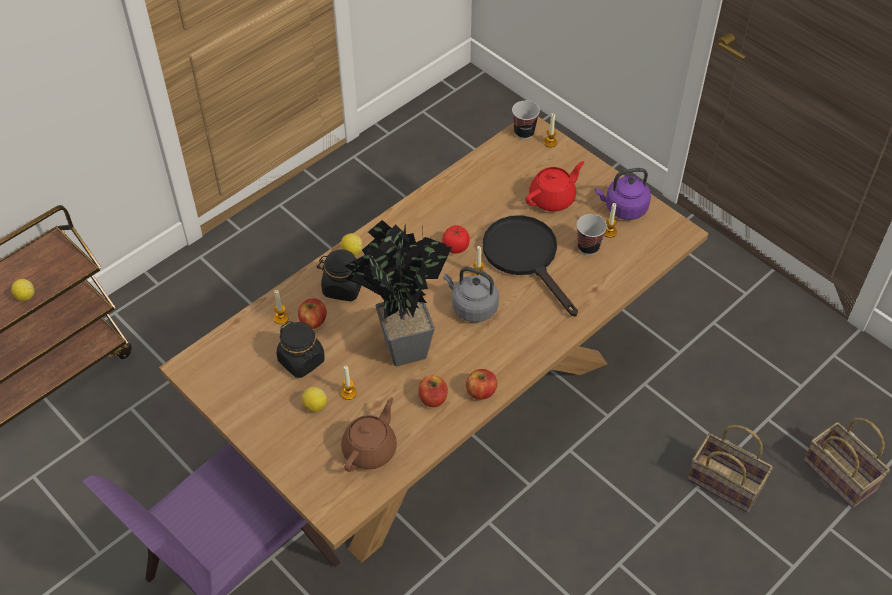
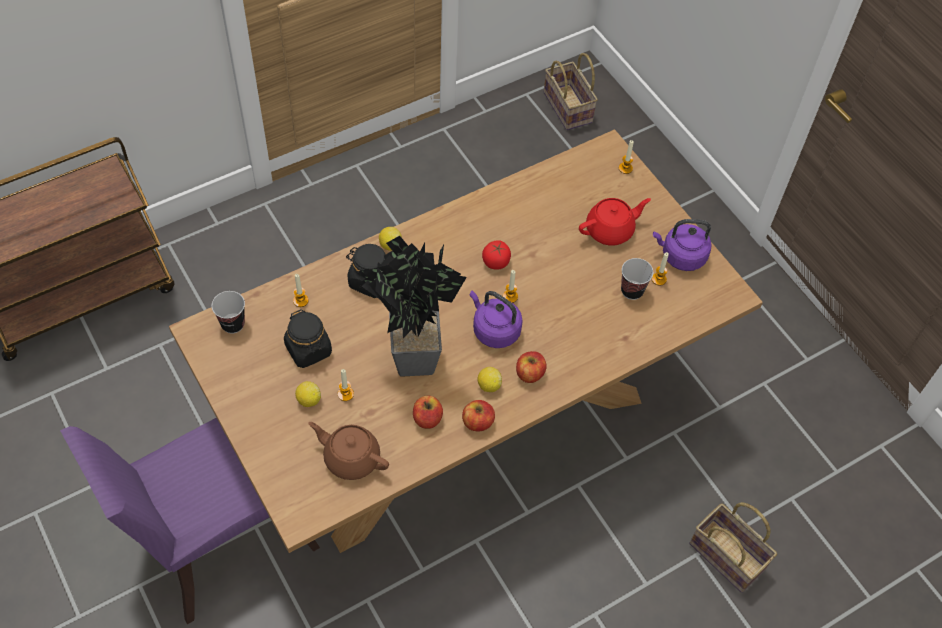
camera: 10 degrees right, 5 degrees up
(25, 296) = (69, 220): lemon -> lemon (489, 385)
(313, 321) = (331, 310): apple -> apple (529, 374)
(370, 449) = (351, 458): brown teapot -> brown teapot turned 105 degrees counterclockwise
(472, 307) = (494, 330): grey kettle -> purple kettle
(524, 132) = (601, 151): cup -> cup (233, 324)
(526, 257) = (564, 288): black frying pan -> none
(842, 476) = (852, 577): basket -> basket (569, 108)

